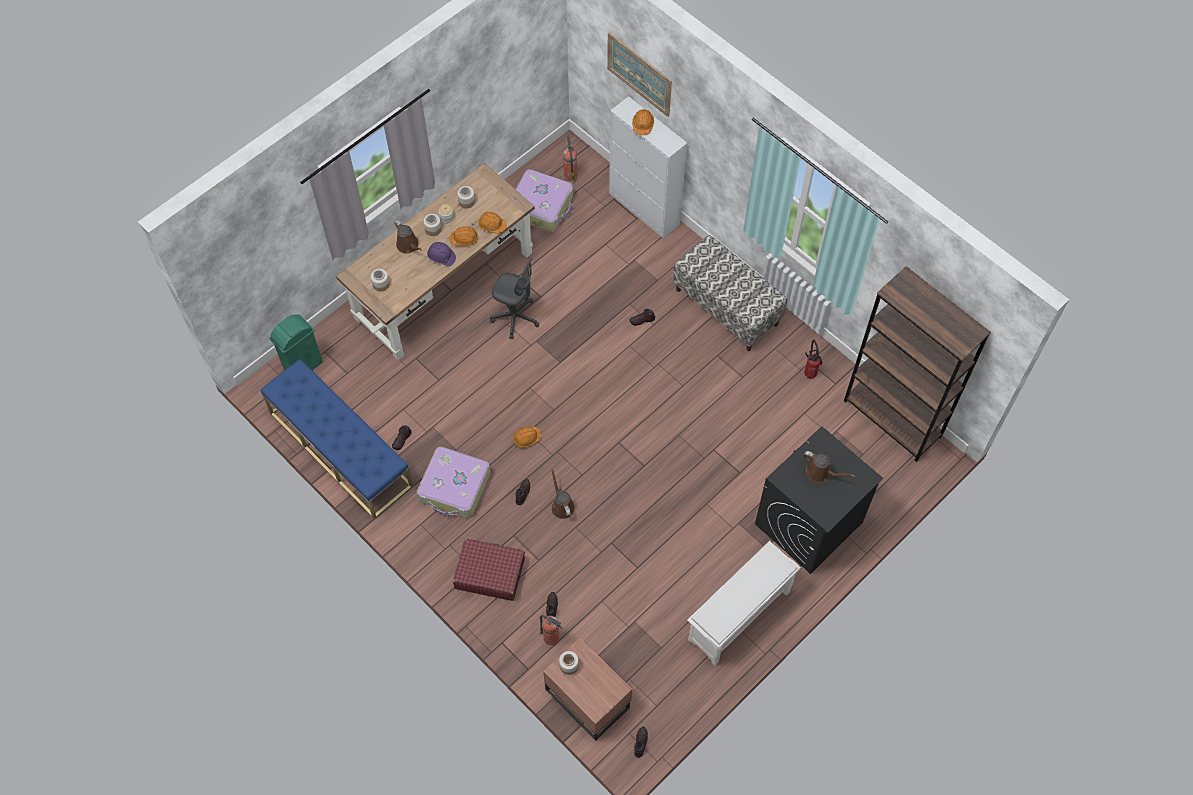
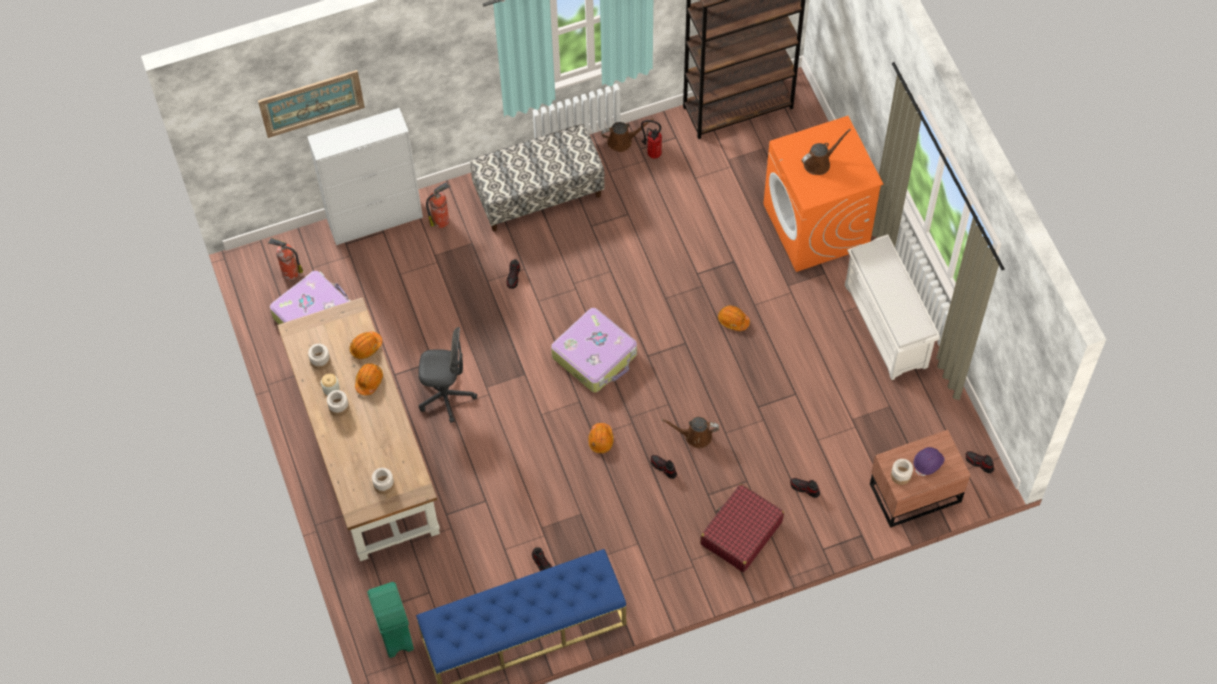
camera: 65 degrees left, 0 degrees up
(409, 246) = (347, 439): brown watering can -> brown watering can (622, 141)
(441, 257) = (381, 412): purple hard hat -> purple hard hat (928, 463)
(455, 487) = (626, 531): suitcase -> suitcase (595, 355)
(515, 317) = (446, 396): grey office chair -> grey office chair turned 45 degrees clockwise
(552, 638) = (838, 500): fire extinguisher -> fire extinguisher (441, 220)
(643, 125) = (353, 138): orange hard hat -> orange hard hat (733, 320)
(808, 524) = (816, 226): black washing machine -> orange washing machine

